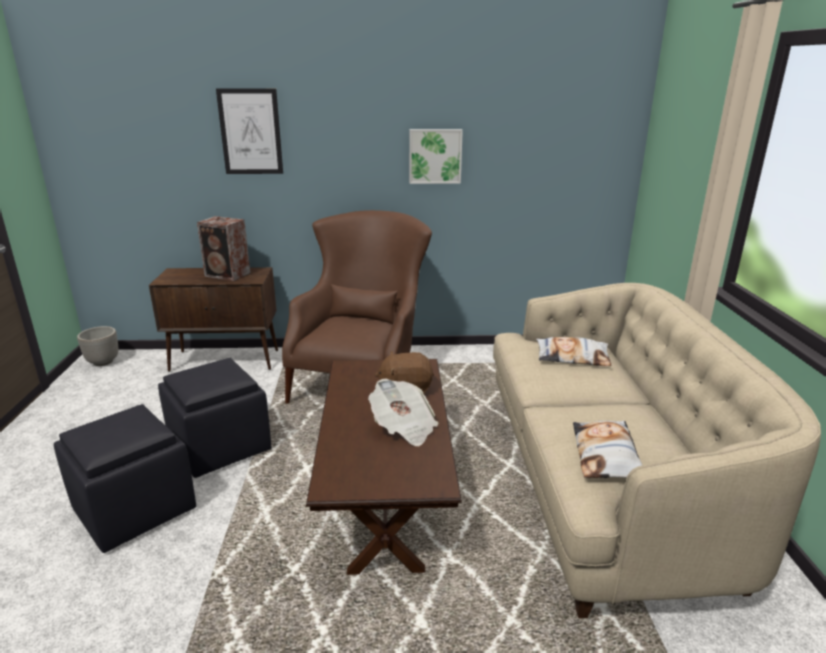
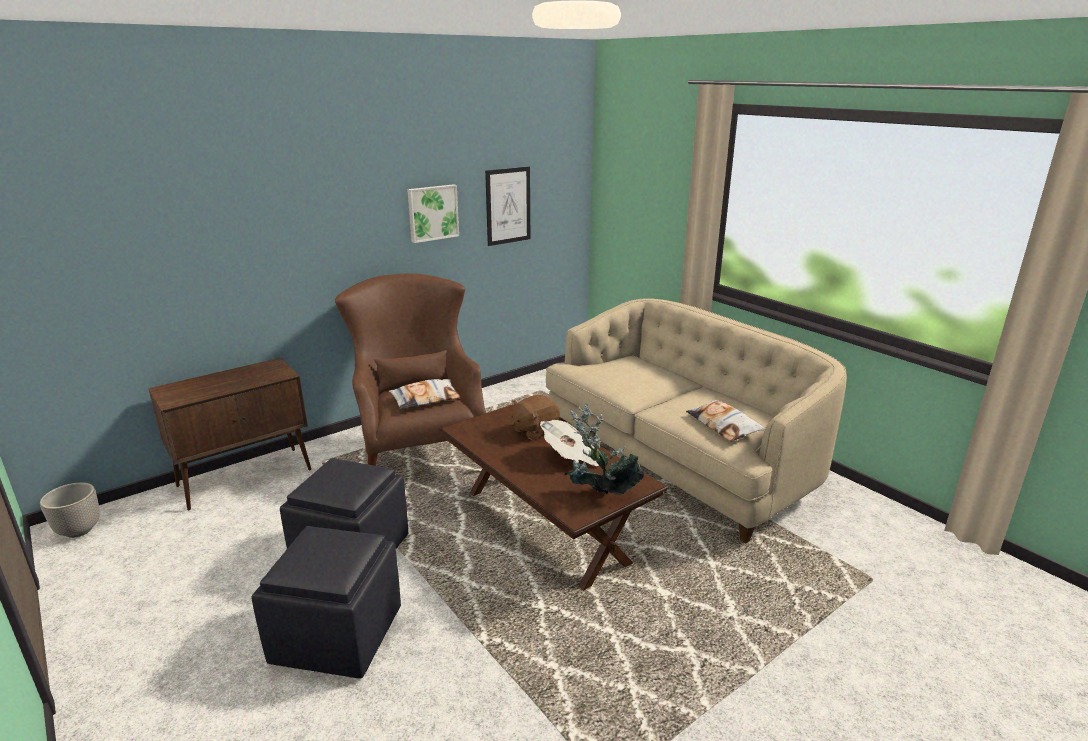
camera: 35 degrees left, 0 degrees up
(228, 275) = (244, 377): speaker -> none
(250, 132) = (242, 210): picture -> picture (508, 206)
(376, 478) = (599, 497): none -> potted plant
(572, 357) = (627, 368): pillow -> pillow (425, 398)

